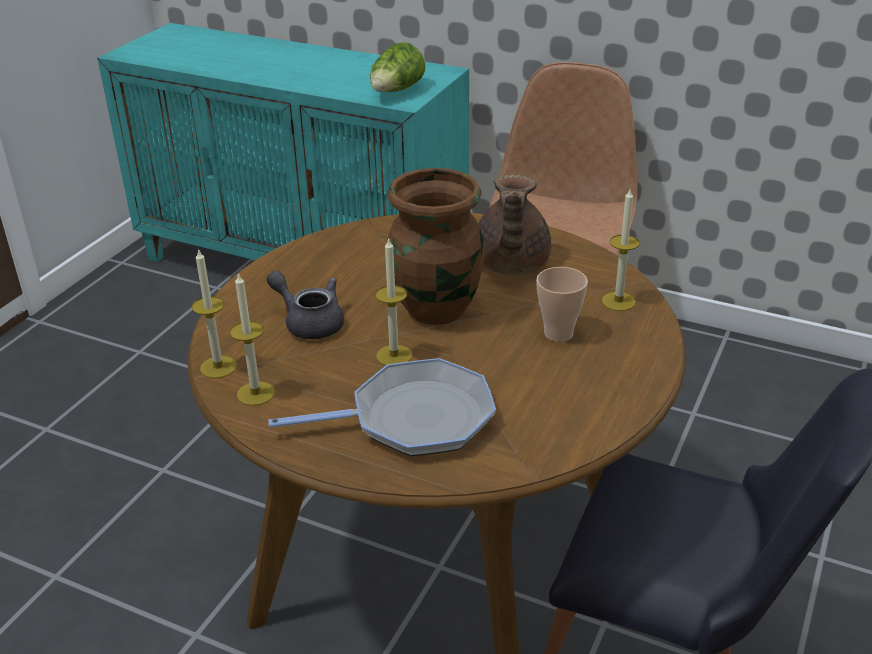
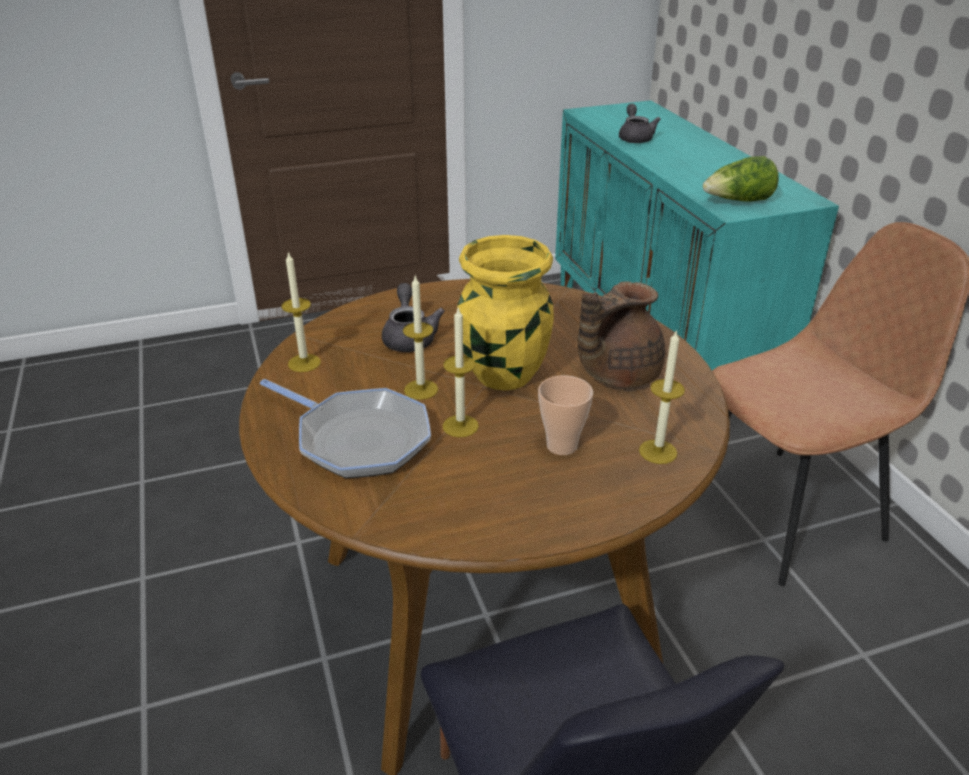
camera: 45 degrees right, 0 degrees up
(218, 367) = (314, 334): candle -> candle (460, 426)
(219, 64) = (635, 137): none -> grey teapot
(436, 310) = (503, 376): brown vase -> yellow vase

